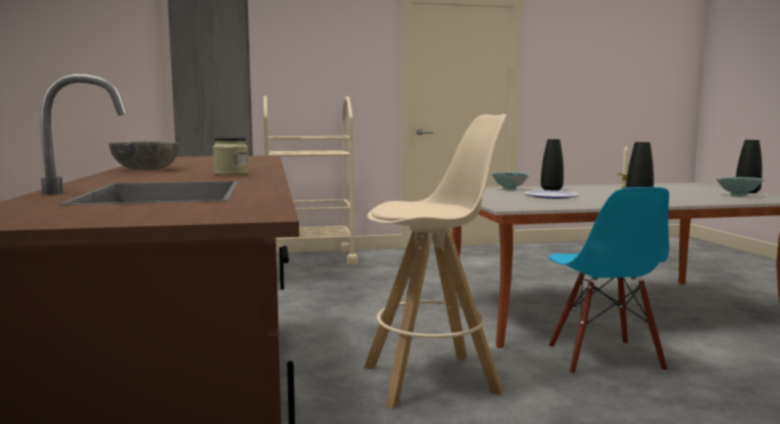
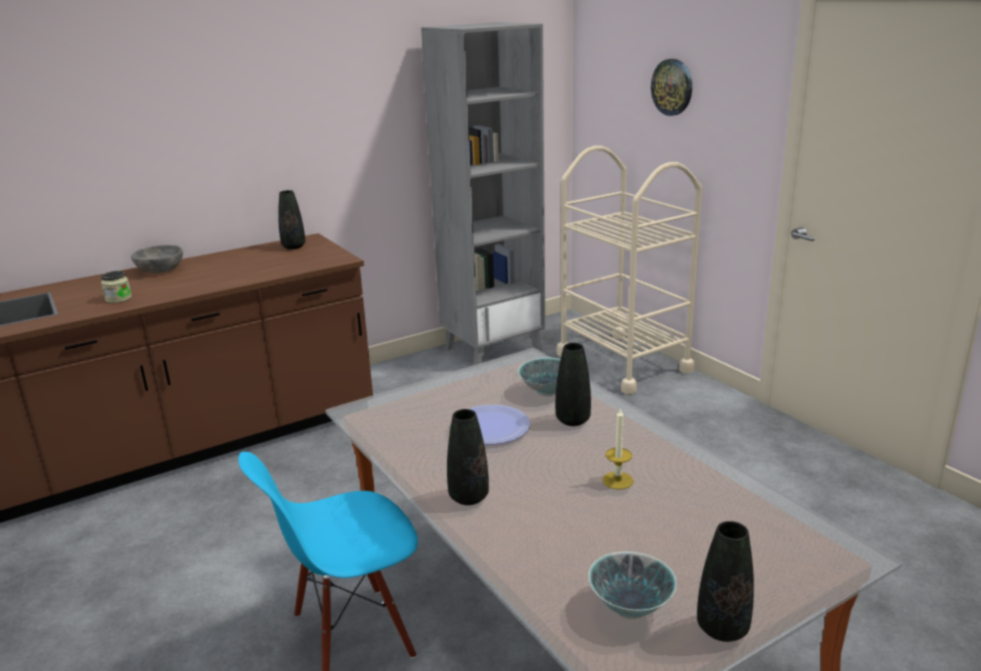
camera: 70 degrees right, 15 degrees up
(184, 158) = (293, 247): none -> black vase
(304, 56) = (672, 87): none -> wall clock
(432, 379) = (263, 528): beige stool -> none

